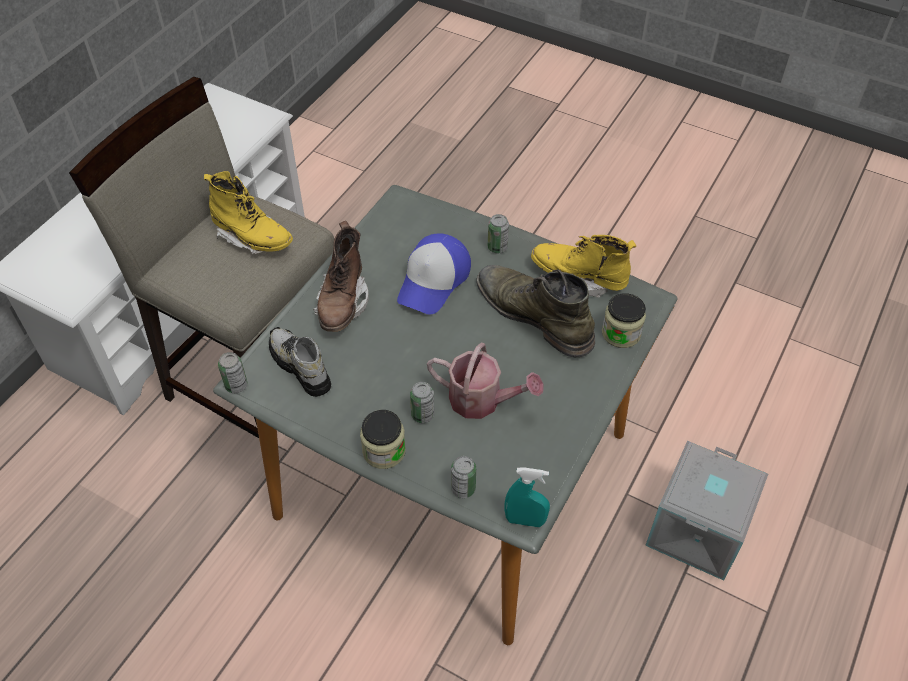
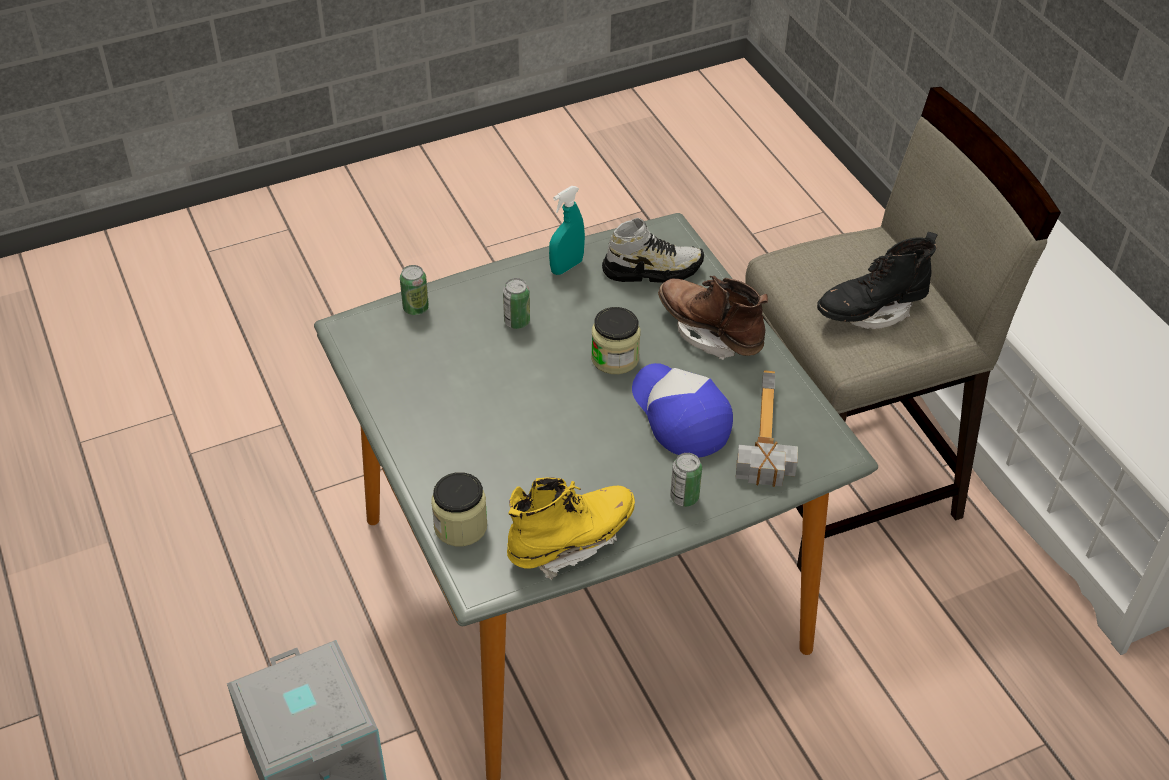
camera: 125 degrees right, 5 degrees down
(236, 385) = (669, 224): can -> none
(253, 238) = (871, 311): yellow boot -> black boot
(384, 451) = (504, 280): jar -> jar (615, 358)
(418, 239) = (758, 436): none -> hammer
(482, 400) = (491, 369): watering can -> none
(525, 520) = (345, 328): turquoise spray bottle -> turquoise spray bottle (566, 266)
(534, 315) = (556, 469): green boot -> none

